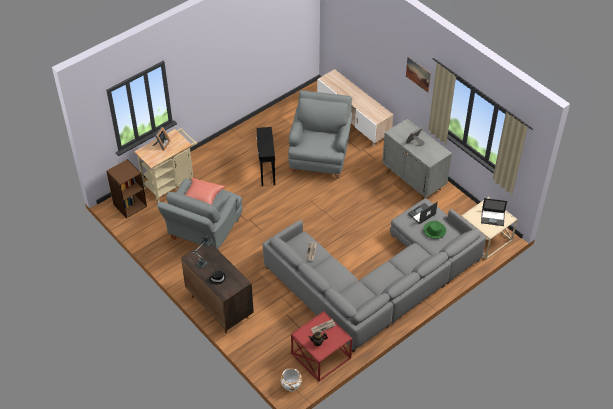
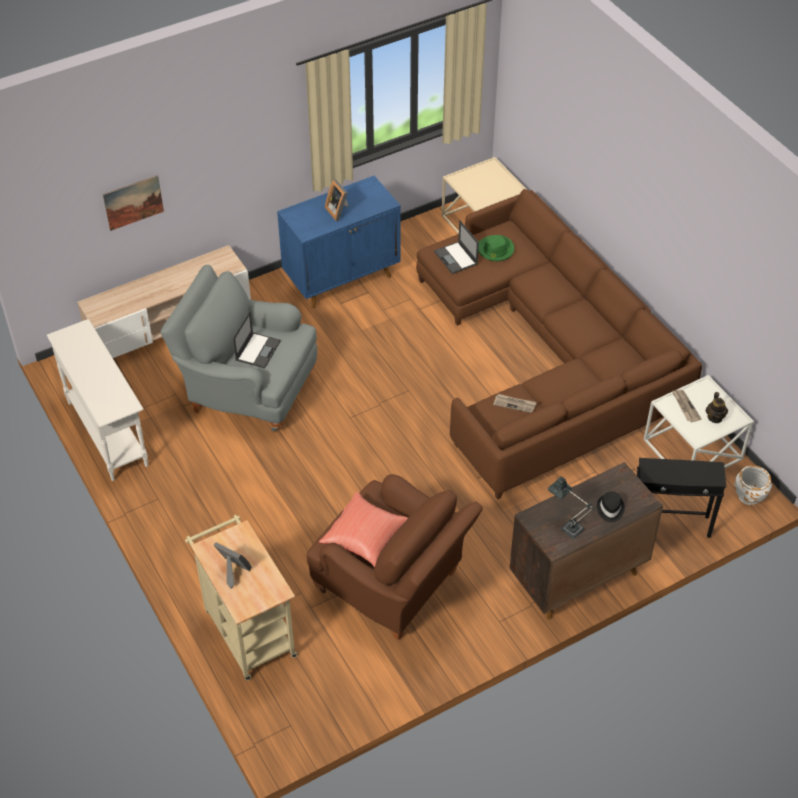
camera: 80 degrees left, 0 degrees up
(130, 205) = (288, 710): brown bookcase -> none
(203, 232) = (393, 585): grey armchair -> brown armchair
(266, 171) = (260, 470): black side table -> black side table (670, 525)
(278, 112) = (107, 433): none -> white console table
(321, 356) = (693, 449): red side table -> white side table
(377, 280) = (548, 358): grey sofa -> brown sofa
(413, 181) = (342, 278): grey cabinet -> blue cabinet
(418, 74) = (259, 129): picture -> picture (133, 202)
(493, 217) = (487, 180): laptop -> laptop (258, 350)

